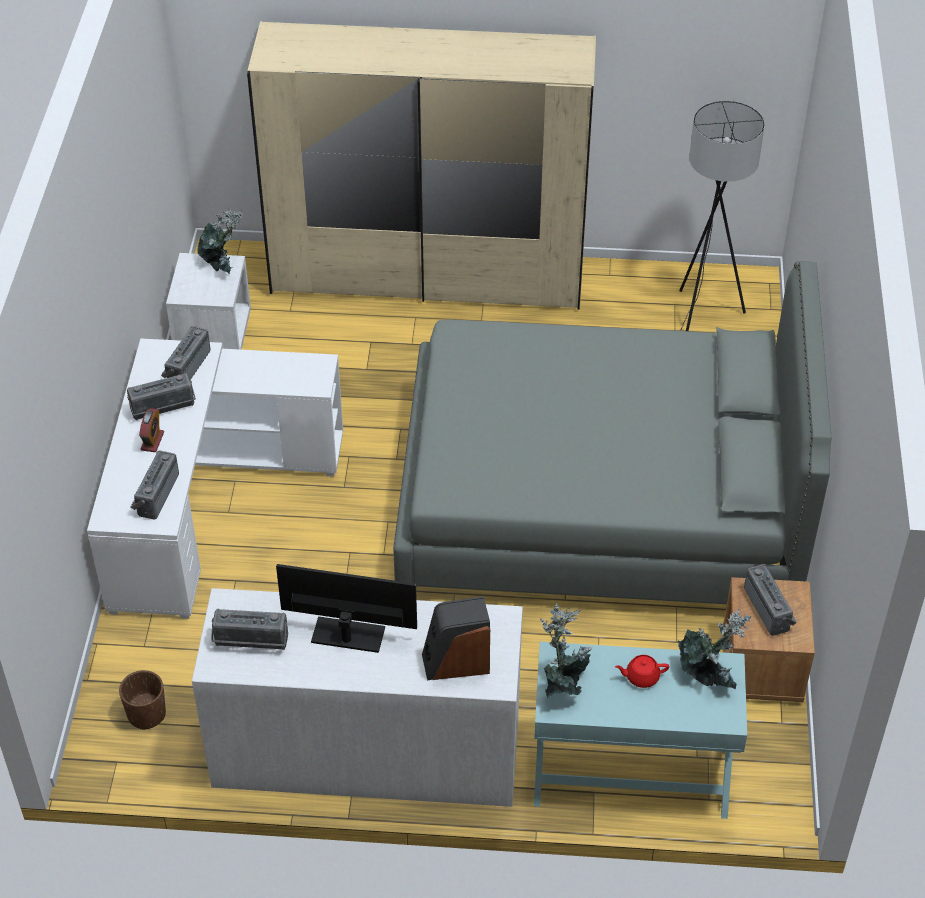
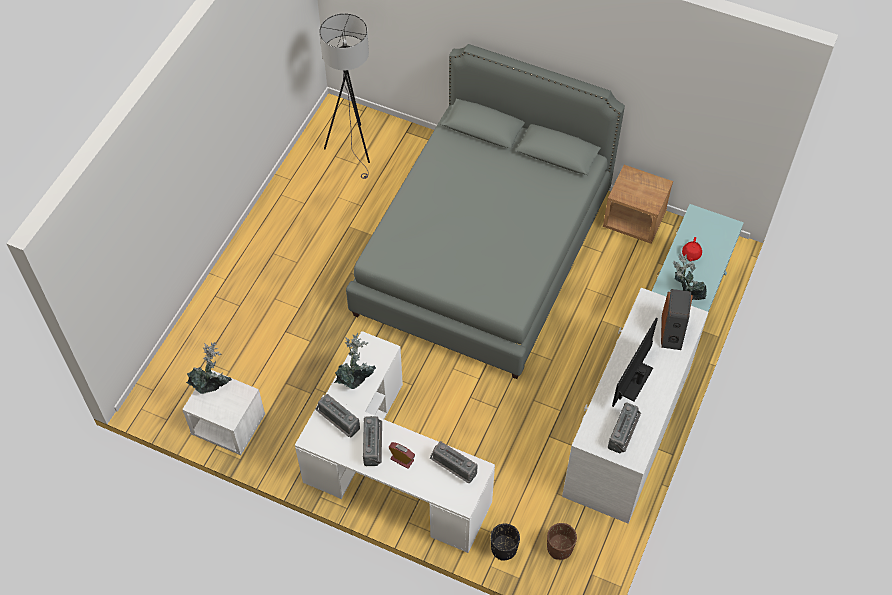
camera: 70 degrees left, 10 degrees up
(127, 651) = (504, 549): none -> black planter
(429, 277) = (239, 279): beige wardrobe -> none
(708, 676) = (699, 224): potted plant -> potted plant (355, 379)
(769, 609) = (636, 189): radio -> none

